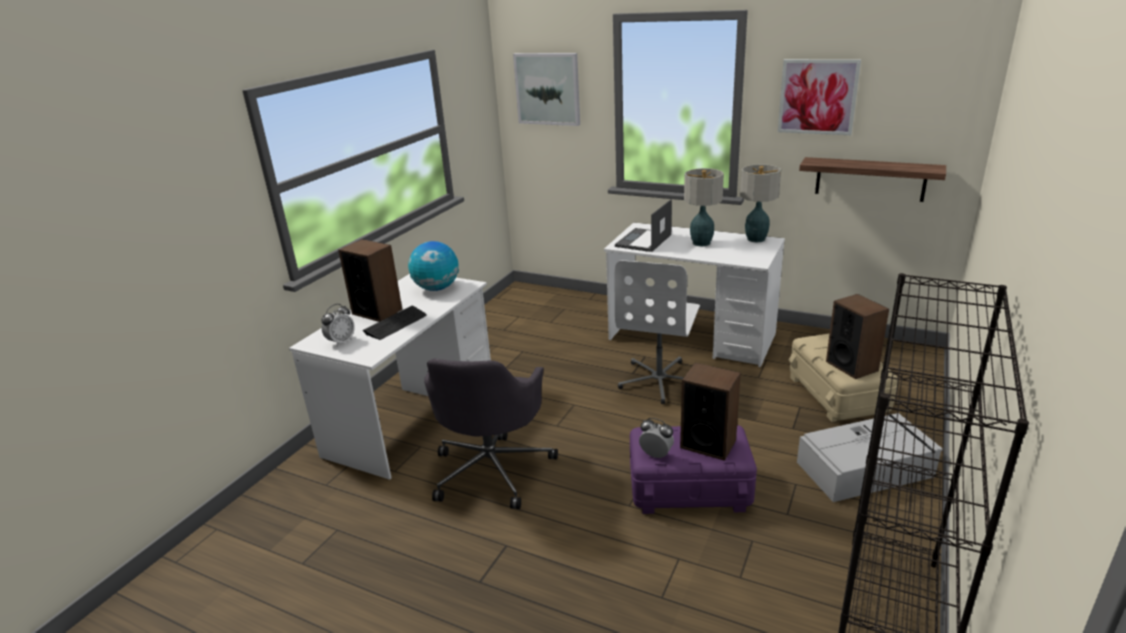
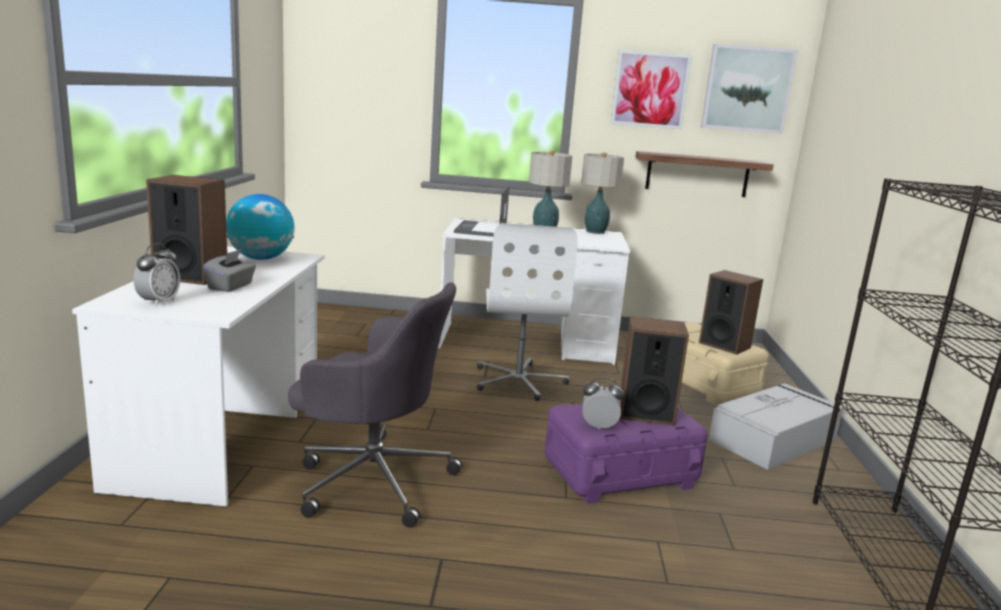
camera: 25 degrees left, 10 degrees down
(396, 324) = (230, 286): keyboard -> grey tissue box
(493, 469) = (372, 480): grey office chair -> grey office chair turned 60 degrees counterclockwise
(548, 89) = (352, 65): picture -> picture (747, 89)

